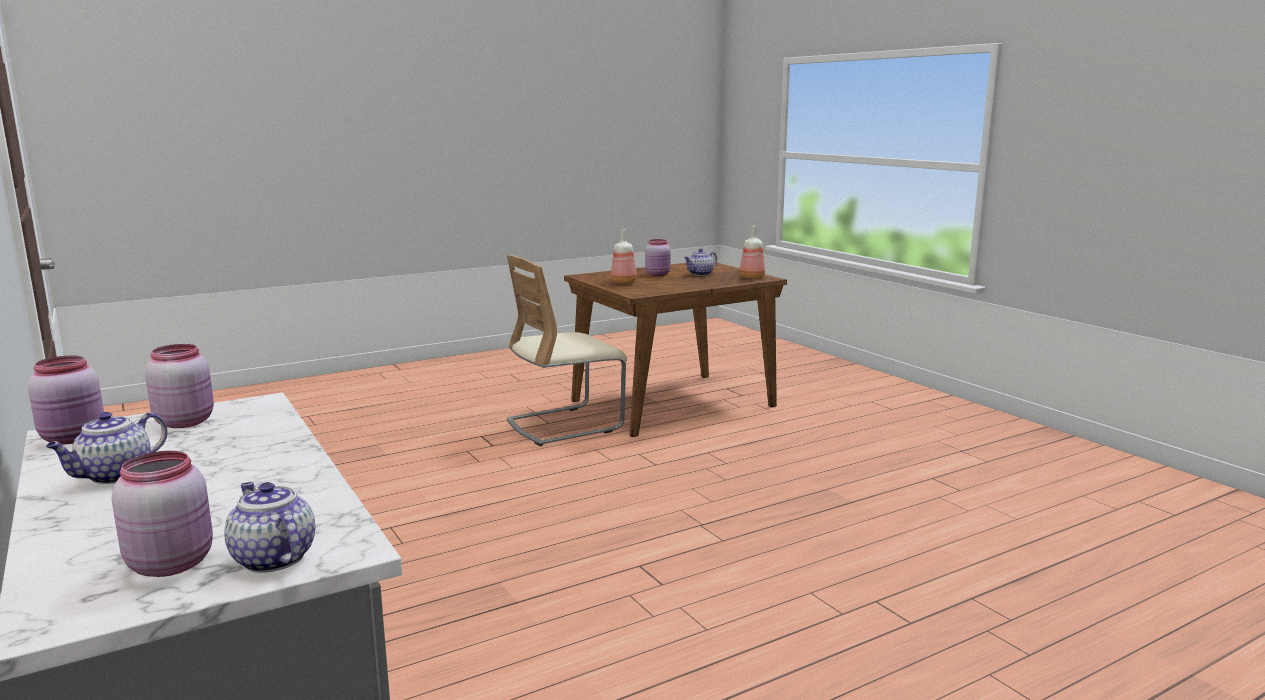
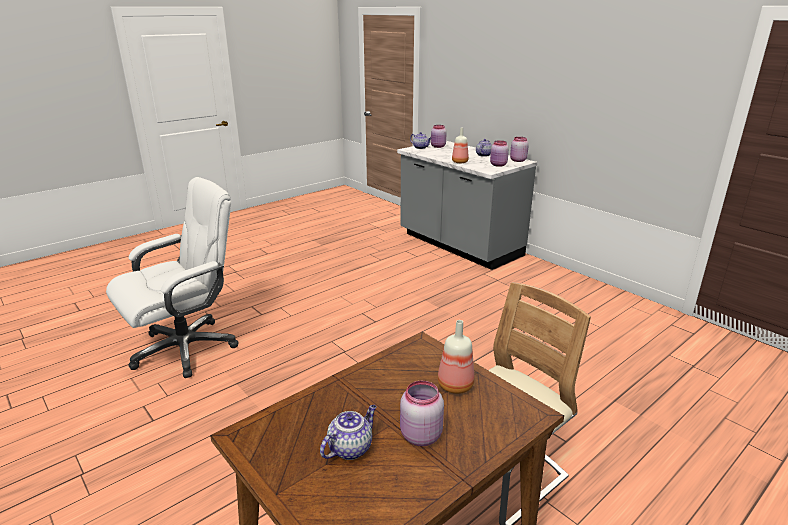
camera: 170 degrees right, 10 degrees up
(751, 277) = (267, 435): bottle -> bottle (460, 162)
(973, 550) = (186, 348): none -> white office chair

